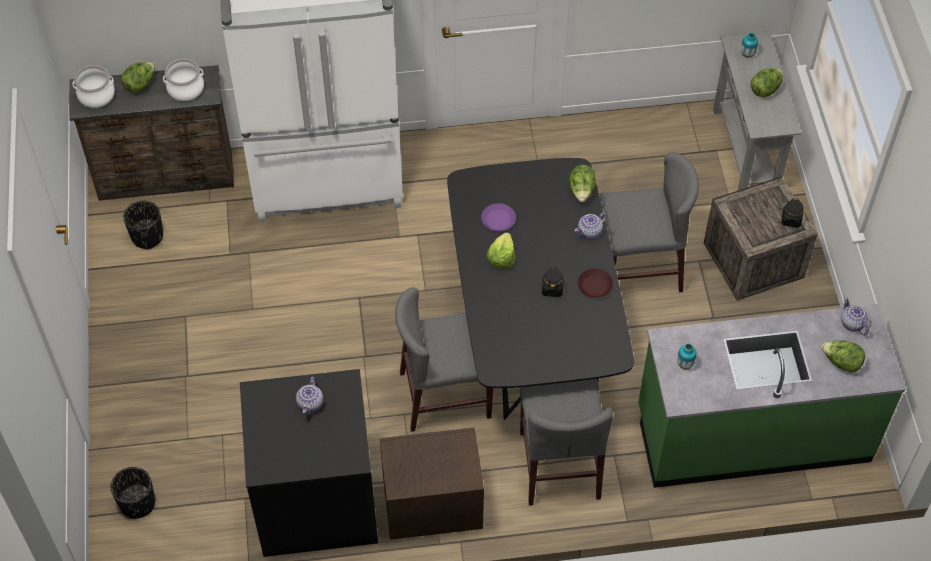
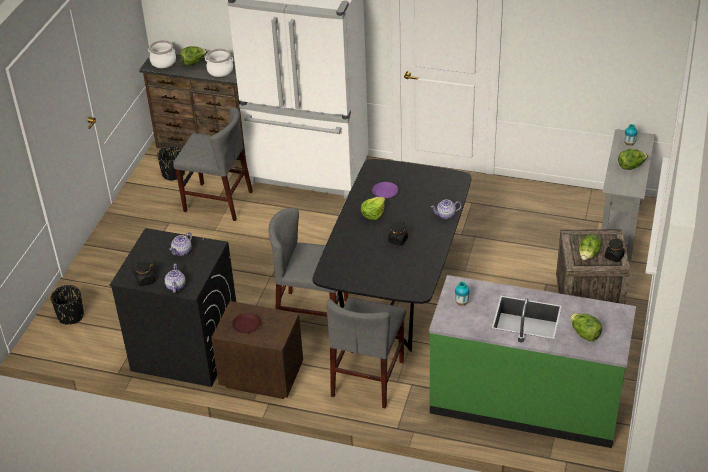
camera: 25 degrees right, 15 degrees down
(289, 464) = (145, 280): none -> black jar
(581, 191) = (454, 191): lettuce -> lettuce (588, 256)
(595, 285) = (430, 246): brown plate -> brown plate (247, 325)
(638, 268) = (497, 276): grey chair -> grey chair (218, 201)
(852, 323) = (608, 313): teapot -> teapot (175, 286)

